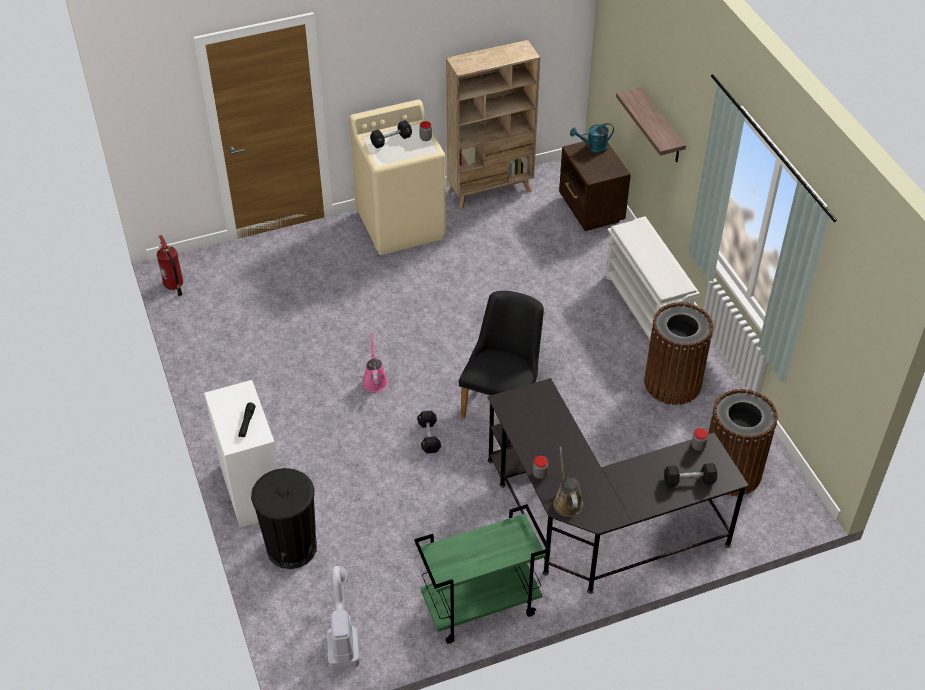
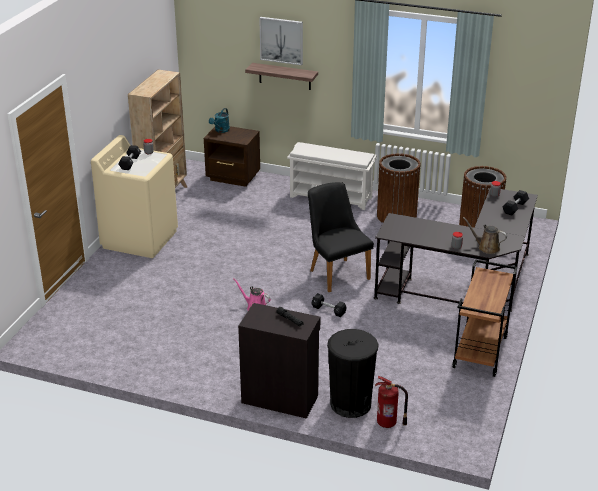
camera: 50 degrees left, 15 degrees down
(174, 285) = (44, 349): fire extinguisher -> fire extinguisher (388, 423)
(252, 488) = (280, 398): white cabinet -> black cabinet
(342, 634) = (444, 415): vacuum cleaner -> none
(480, 607) = (480, 353): green cart -> brown cart
(665, 80) = (281, 40): none -> picture

